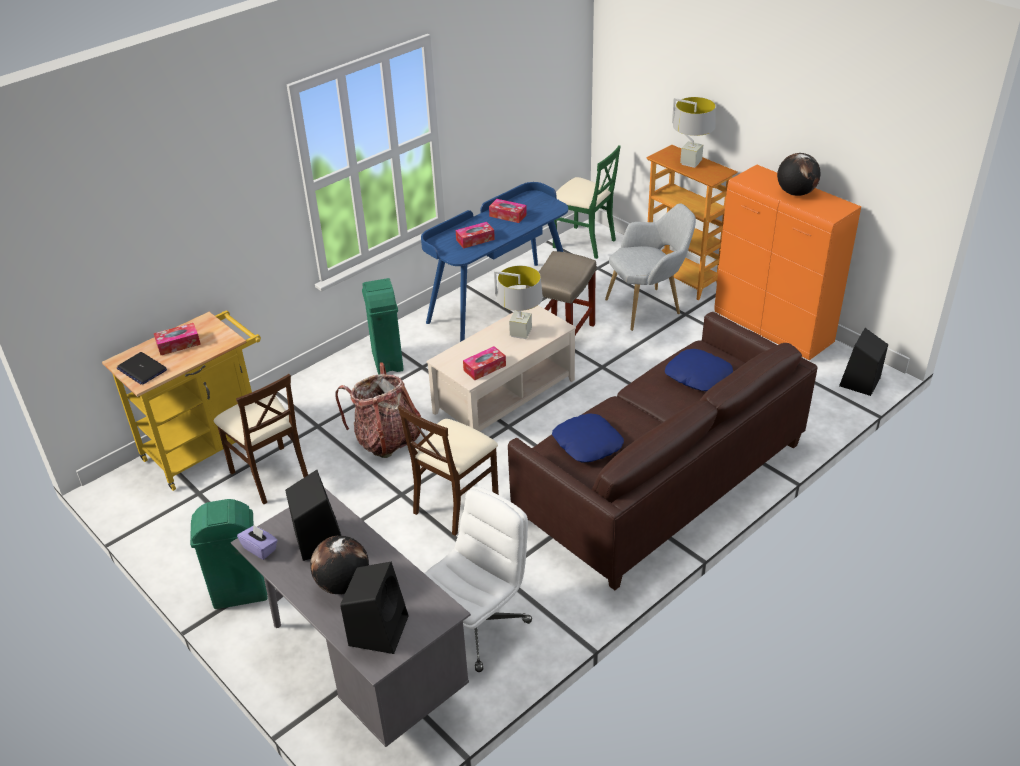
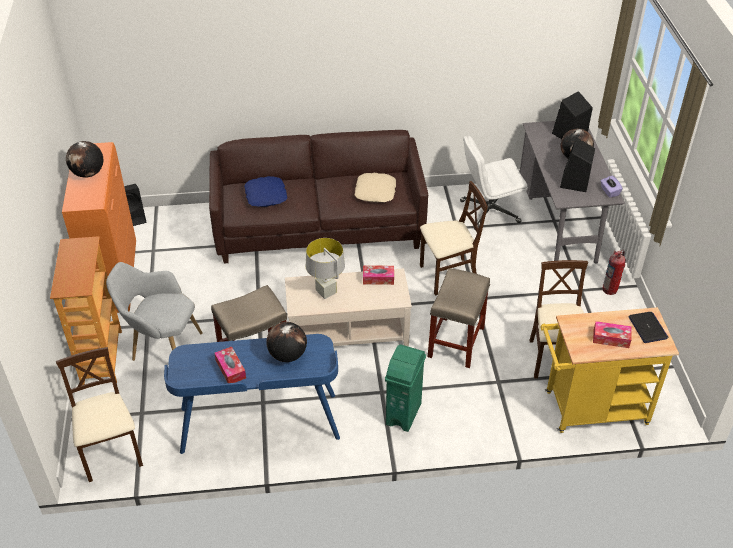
camera: 145 degrees left, 5 degrees up
(240, 593) = (610, 289): green trash can -> fire extinguisher
(386, 439) = (456, 343): backpack -> beige stool
(475, 240) = (287, 355): tissue box -> globe
(584, 242) = (111, 453): green chair -> beige chair
(587, 444) = (375, 192): blue pillow -> beige pillow
(690, 163) = (74, 267): grey table lamp -> none

